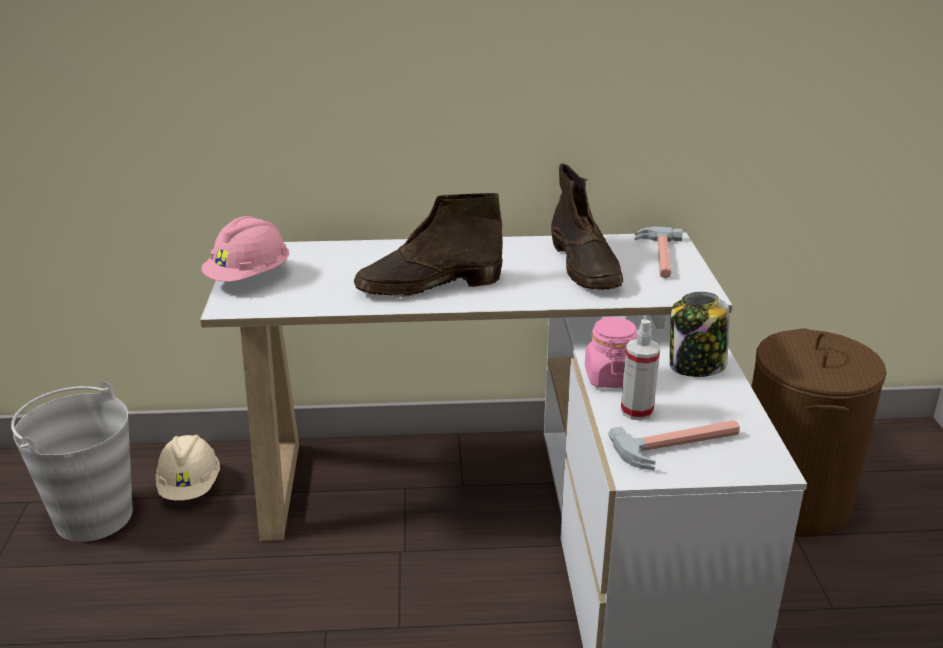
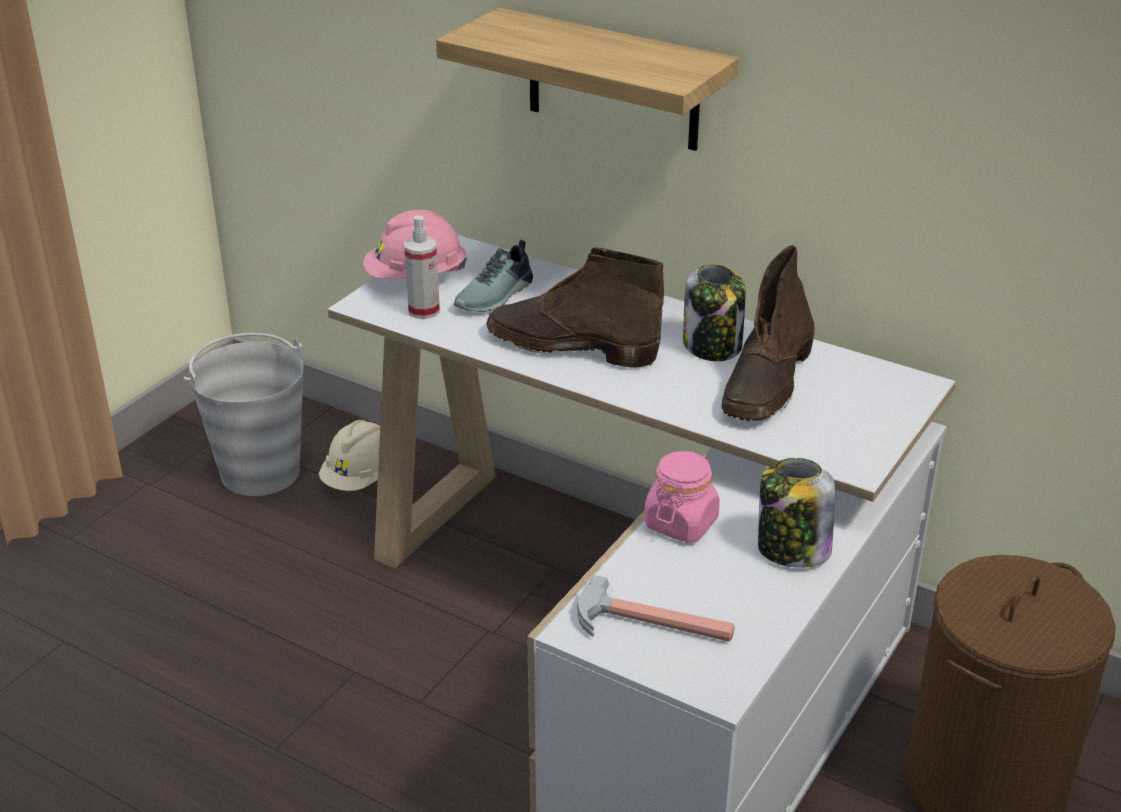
camera: 35 degrees right, 5 degrees up
(330, 271) = (497, 296): none -> shoe
(384, 71) = (613, 80): none -> shelf
(522, 257) = (713, 346): none -> jar
(636, 411) = (659, 570): spray bottle -> spray bottle (424, 310)
(659, 256) = (872, 400): hammer -> none

